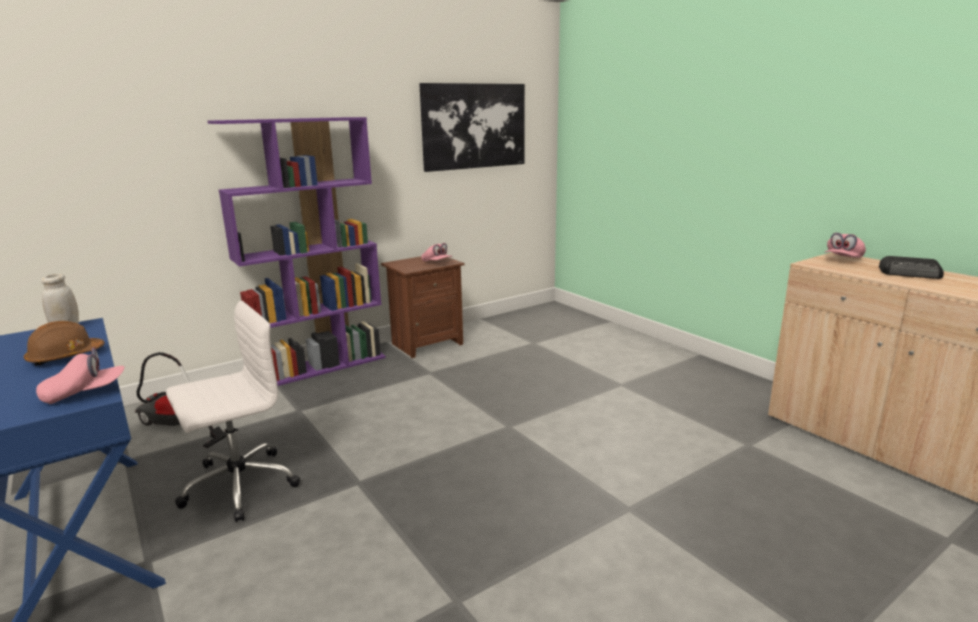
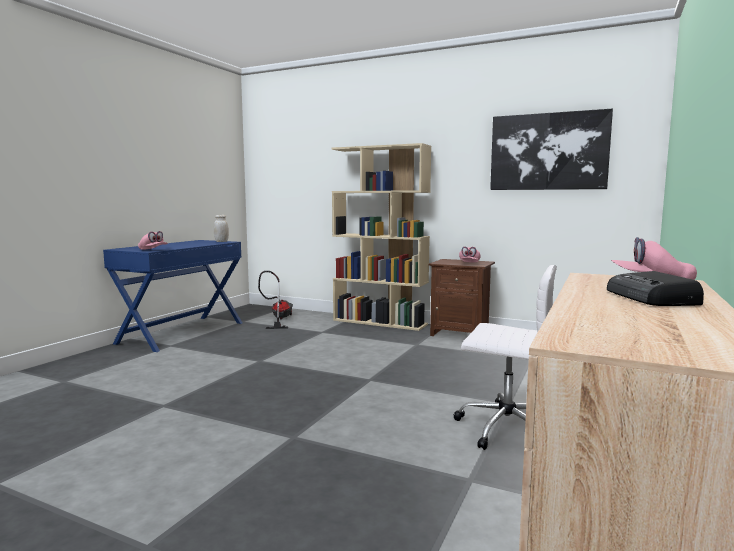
camera: 60 degrees right, 10 degrees down
(65, 357) = (190, 245): brown hard hat -> none
(238, 486) = (237, 342): white office chair -> white office chair (504, 427)
(320, 367) = (380, 322): purple bookcase -> beige bookcase

